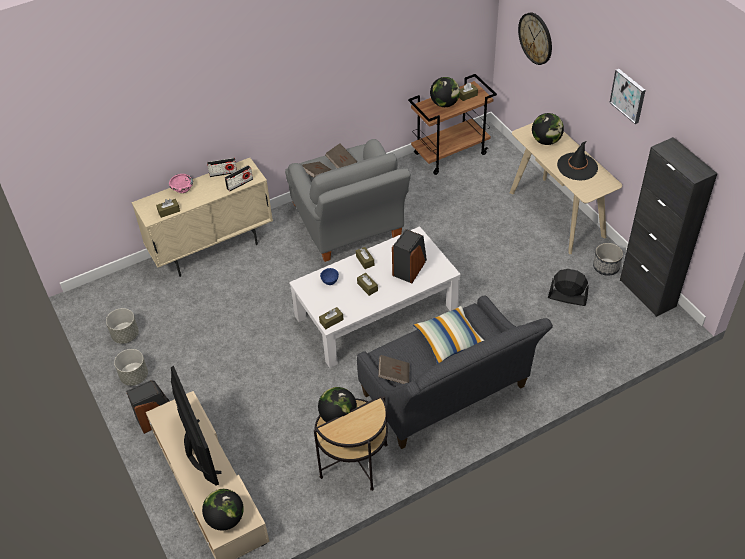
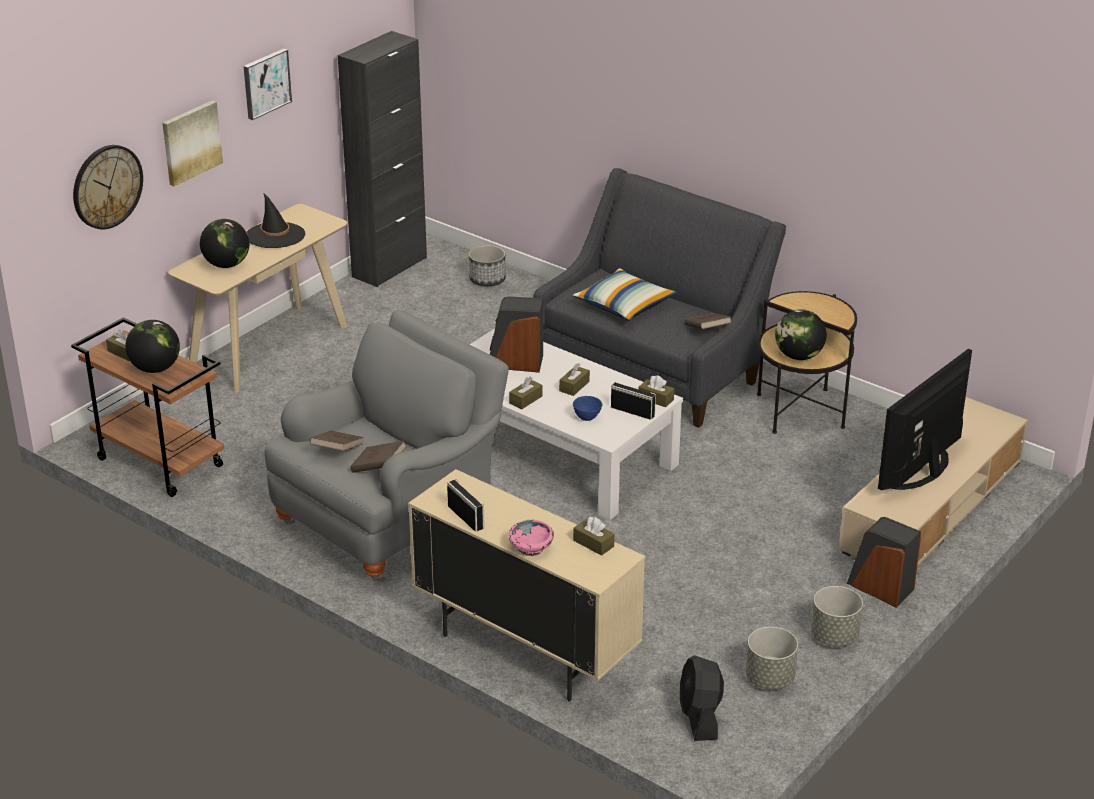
camera: 115 degrees left, 15 degrees down
(225, 519) = (985, 422): globe -> none
(239, 184) = (482, 491): radio -> radio (632, 411)
(567, 297) = (430, 316): black fan -> black fan (700, 717)
(579, 71) = (191, 142): none -> picture
(606, 267) = (357, 298): planter -> planter (487, 280)

